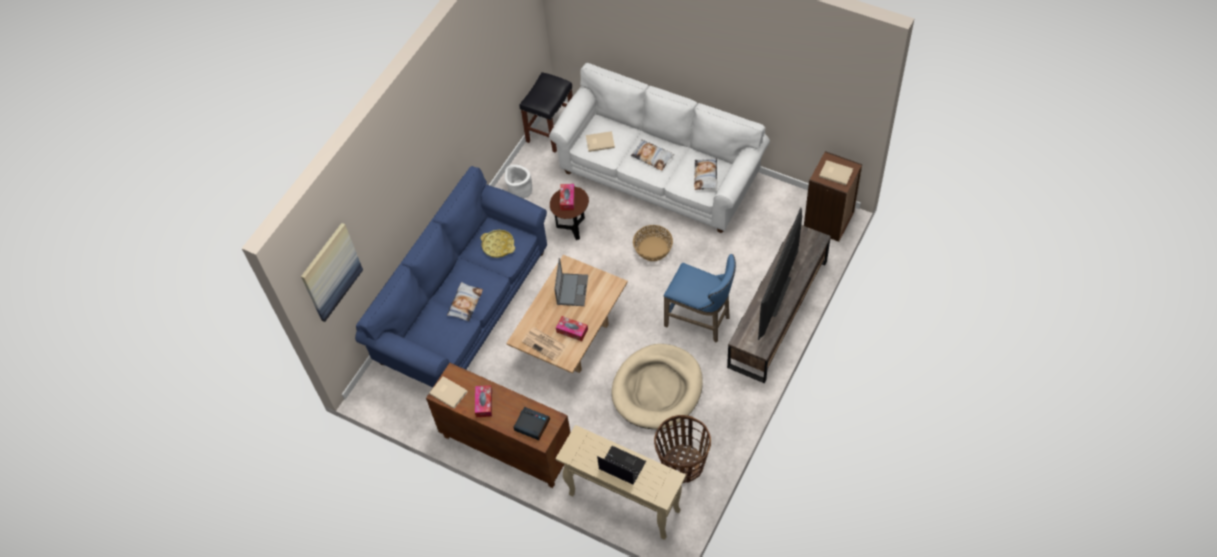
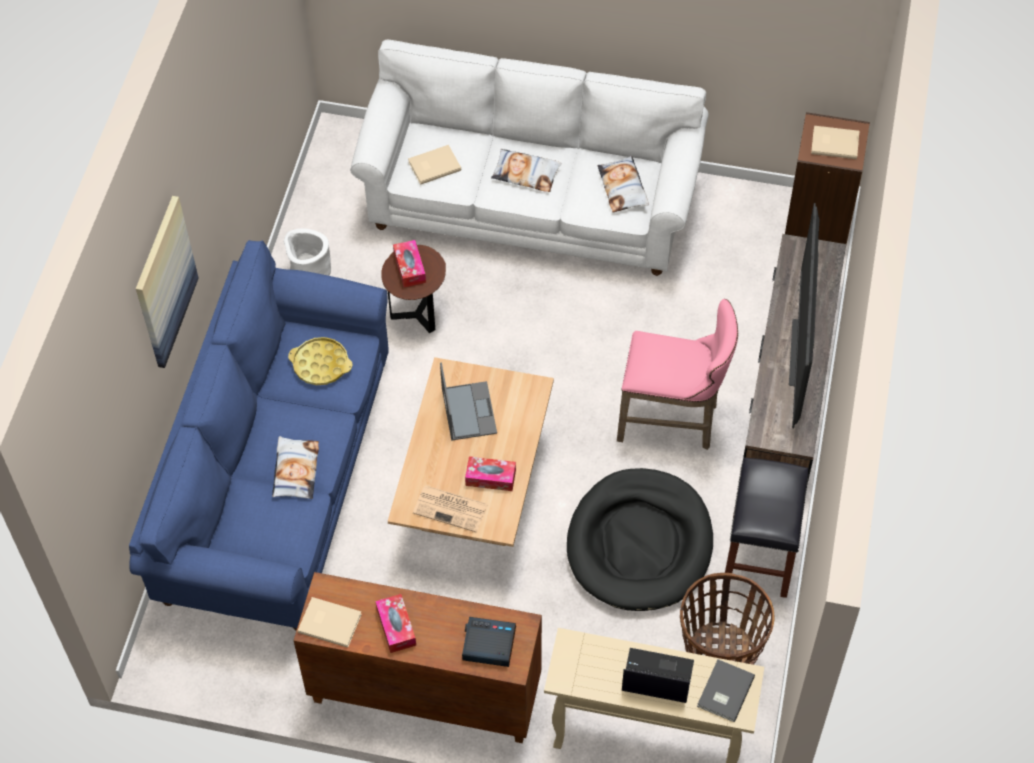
camera: 20 degrees left, 0 degrees up
(331, 272) = (92, 459): picture -> picture (164, 282)
(551, 132) = (331, 168): black stool -> black stool (760, 556)
(653, 249) = (559, 323): basket -> none
(657, 389) = (639, 543): beige dog bed -> black dog bed
(657, 483) = (724, 691): none -> grey book
(701, 321) = (673, 422): blue stool -> pink stool

